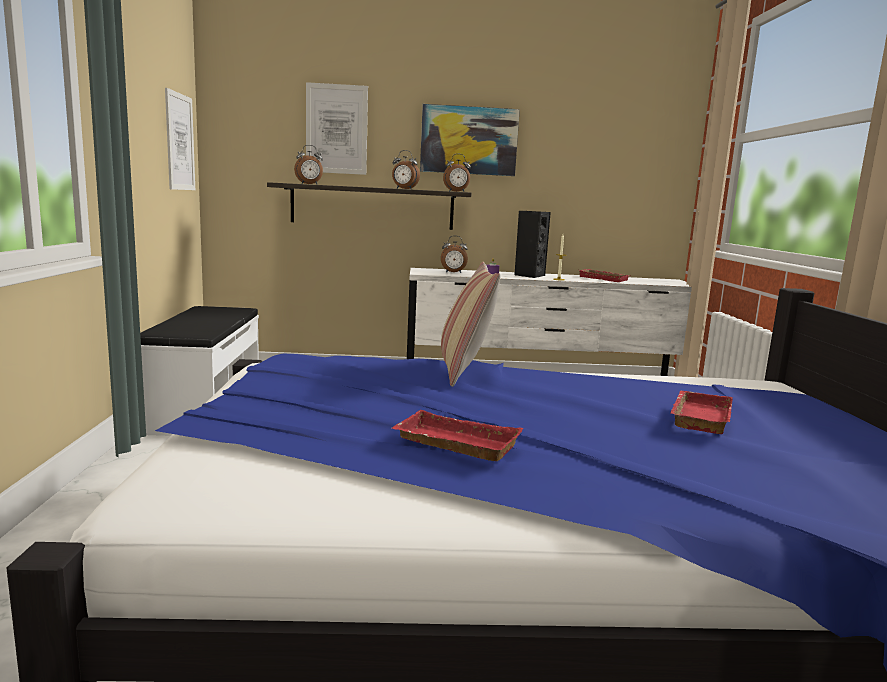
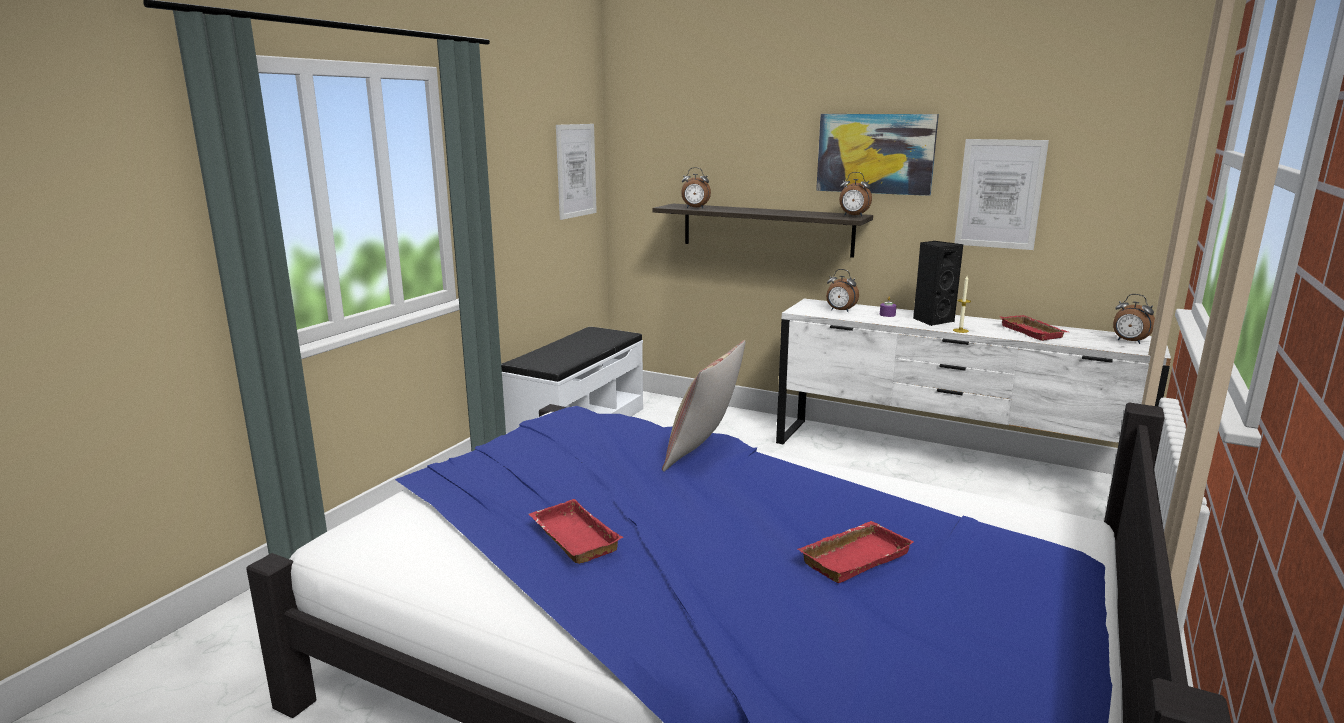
camera: 30 degrees right, 5 degrees up
(336, 129) = (731, 145): picture -> picture (999, 194)
(404, 189) = (792, 213): alarm clock -> alarm clock (1129, 341)

